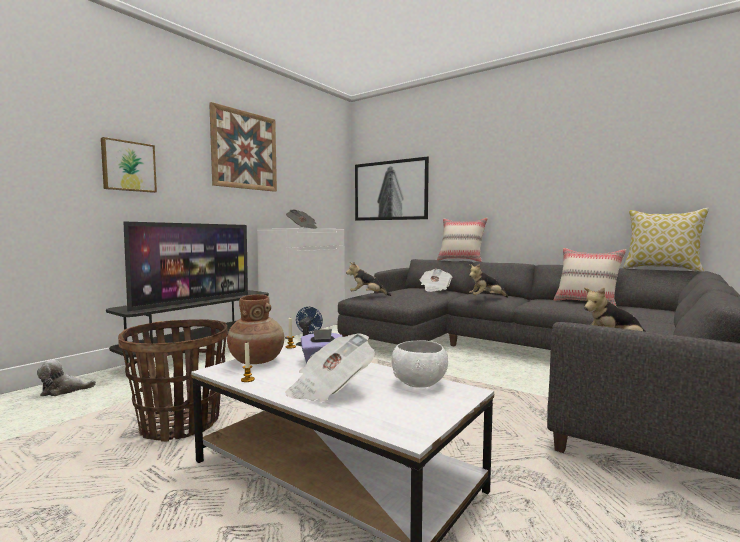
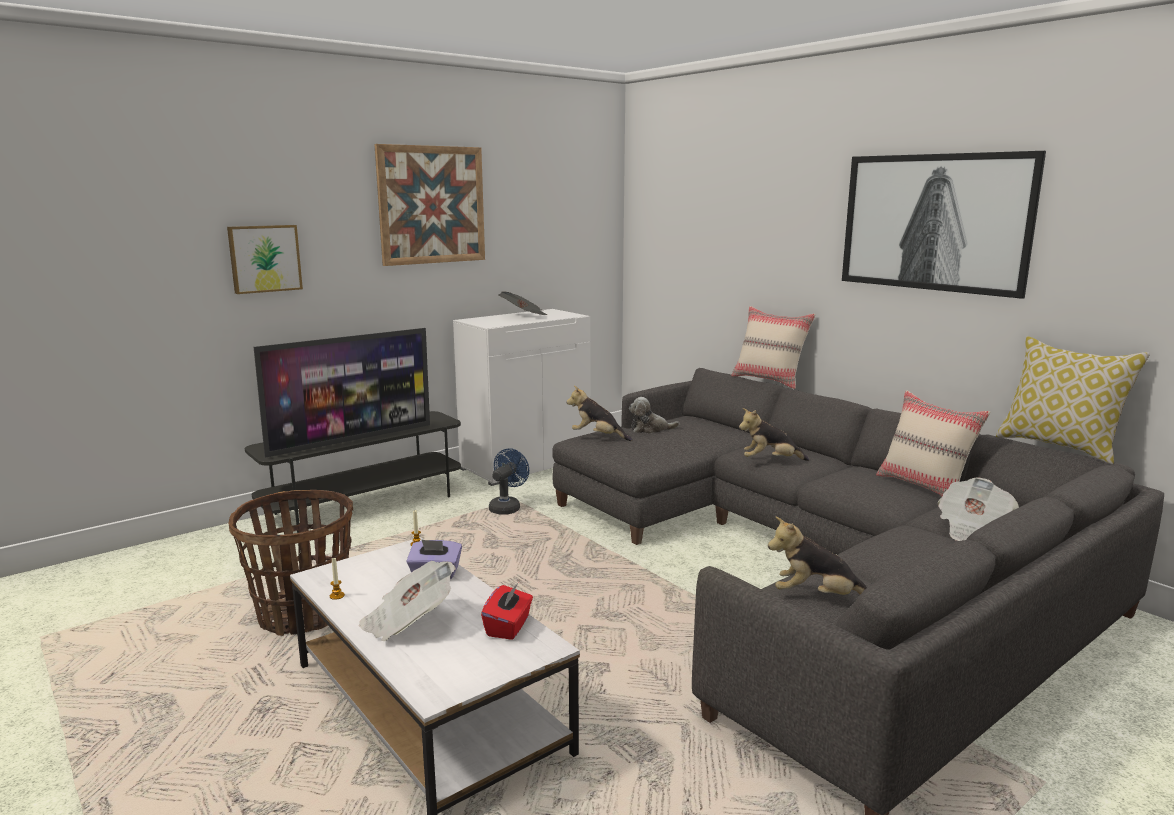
camera: 15 degrees right, 10 degrees up
(63, 390) = (199, 548): plush toy -> plush toy (650, 429)
(256, 361) = (364, 566): brown vase -> none
(390, 190) = (679, 245): picture -> picture (935, 222)
(419, 383) = (508, 627): white bowl -> red tissue box
(435, 289) = (713, 429): newspaper -> newspaper (972, 529)

